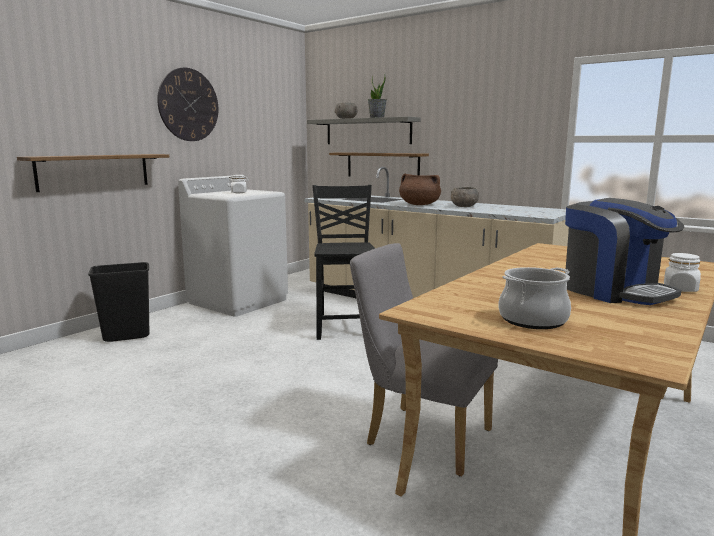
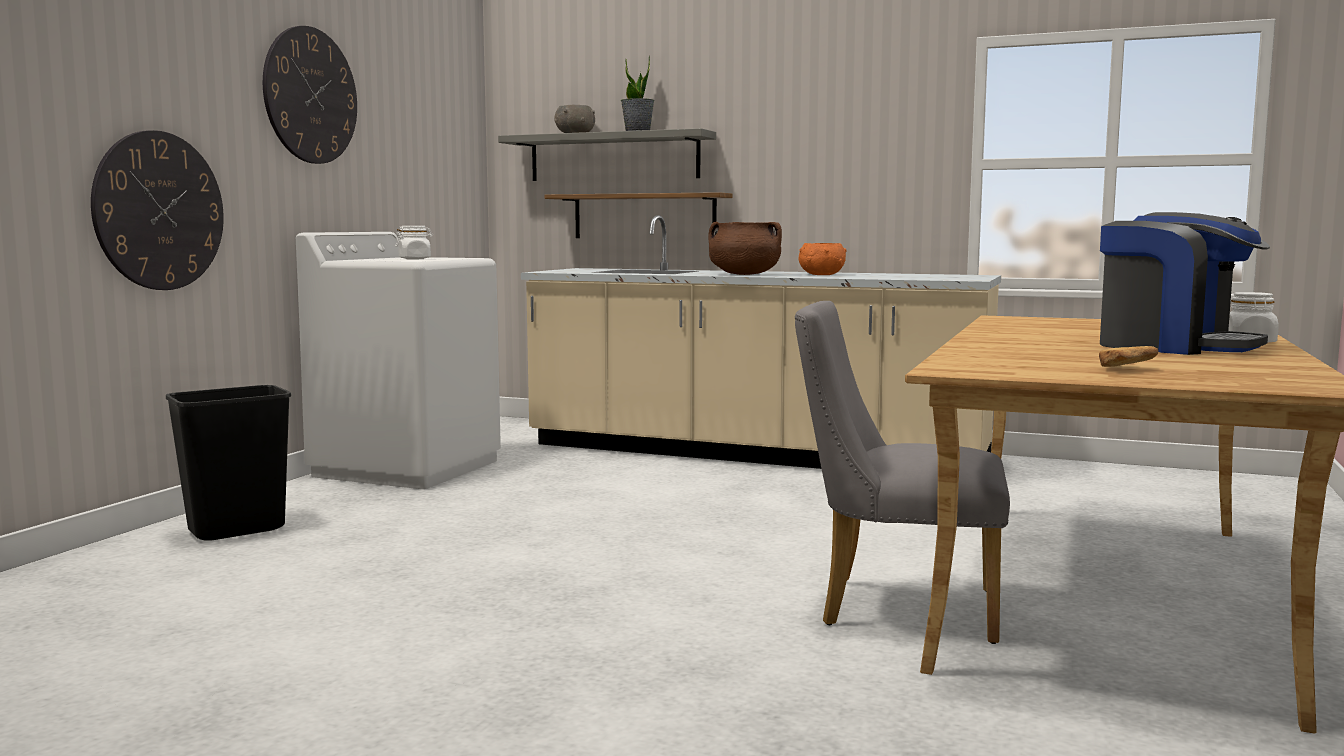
camera: 15 degrees left, 5 degrees down
(94, 171) = (159, 211): shelf -> wall clock
(345, 327) = (643, 490): black chair -> none
(463, 206) = (821, 275): grey bowl -> orange bowl
(532, 320) = (1121, 369): cooking pot -> bread

